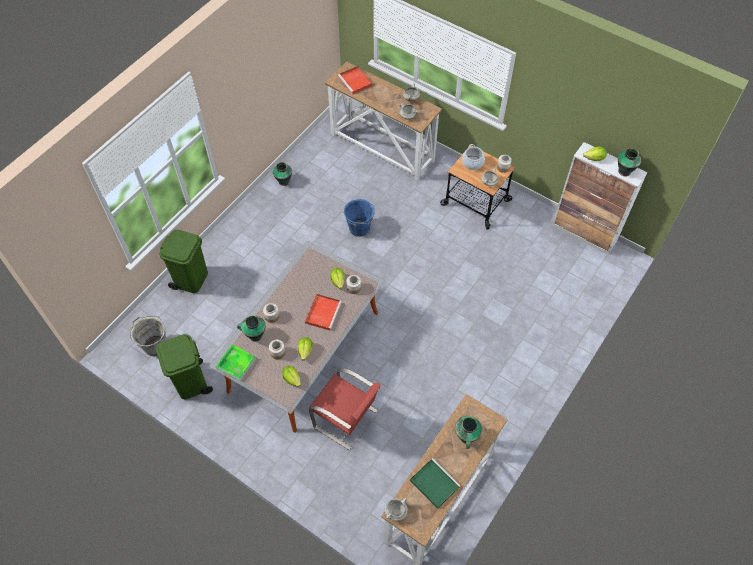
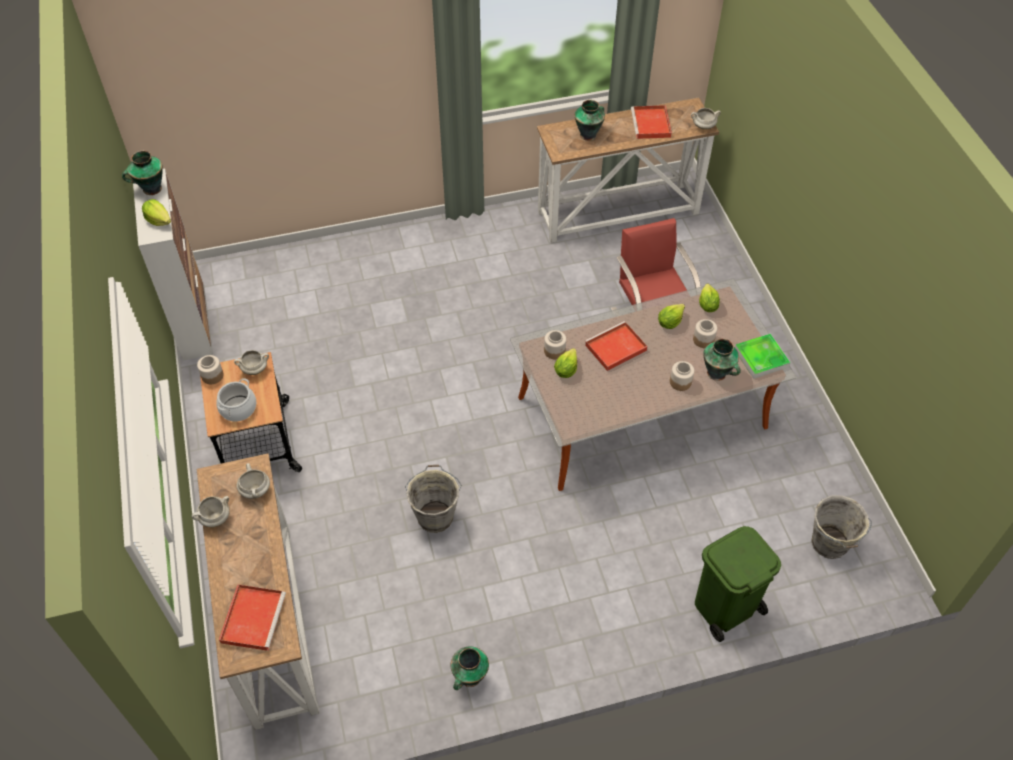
camera: 140 degrees left, 5 degrees down
(191, 383) = (805, 466): green trash can -> none
(360, 229) = (435, 516): blue bucket -> grey bucket
(433, 483) = (651, 124): green tray -> red tray

